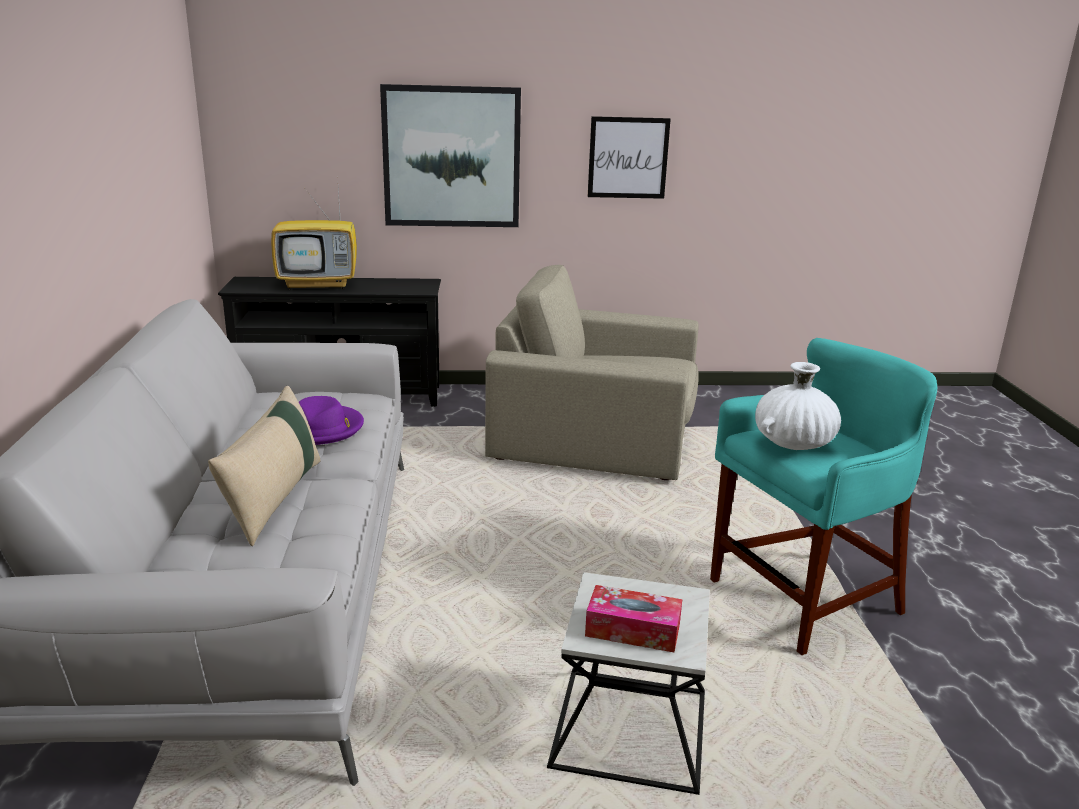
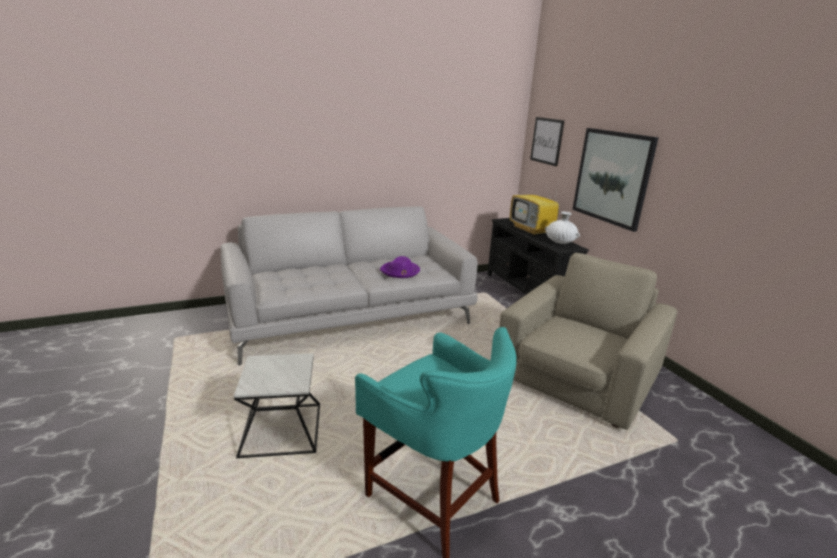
camera: 70 degrees right, 0 degrees up
(274, 498) = (333, 276): beige pillow -> none
(597, 435) = (578, 375): beige armchair -> beige armchair turned 45 degrees clockwise
(628, 158) = (719, 201): picture -> picture (546, 141)
(632, 630) = (264, 371): tissue box -> none
(792, 444) = (422, 372): white vase -> white vase (560, 242)

